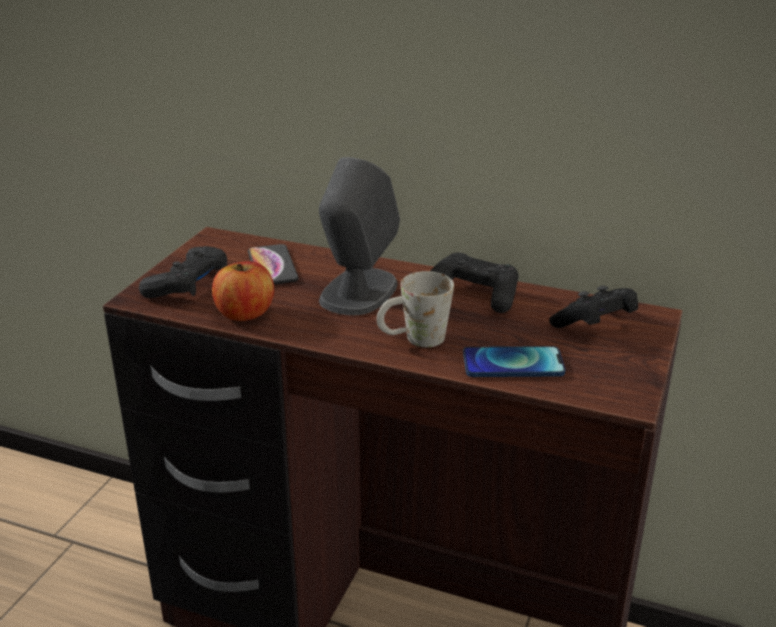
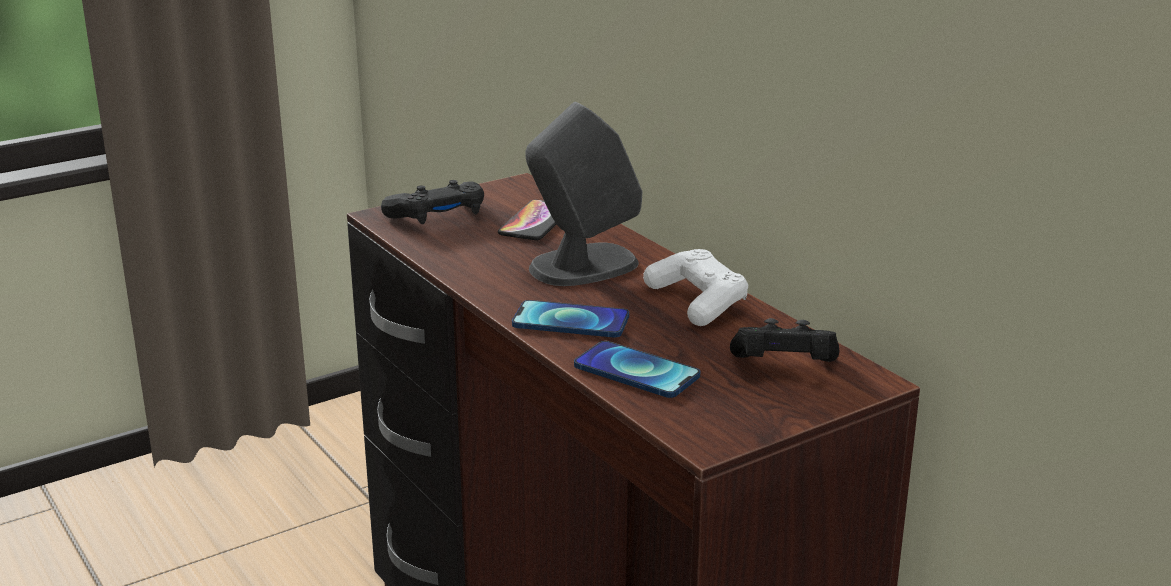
camera: 35 degrees right, 5 degrees down
(245, 313) = (451, 253): apple -> none
(414, 340) = (571, 321): white mug -> phone
(473, 294) = (697, 301): black game controller -> white game controller

